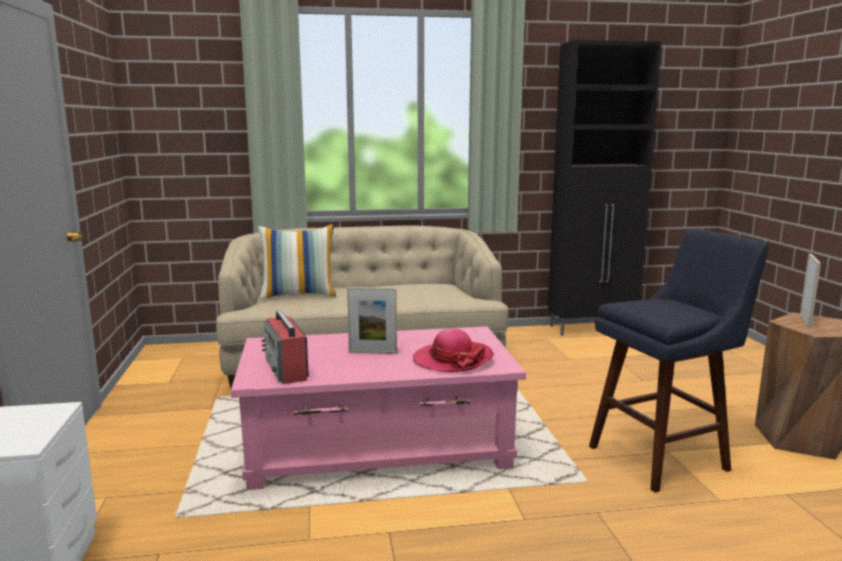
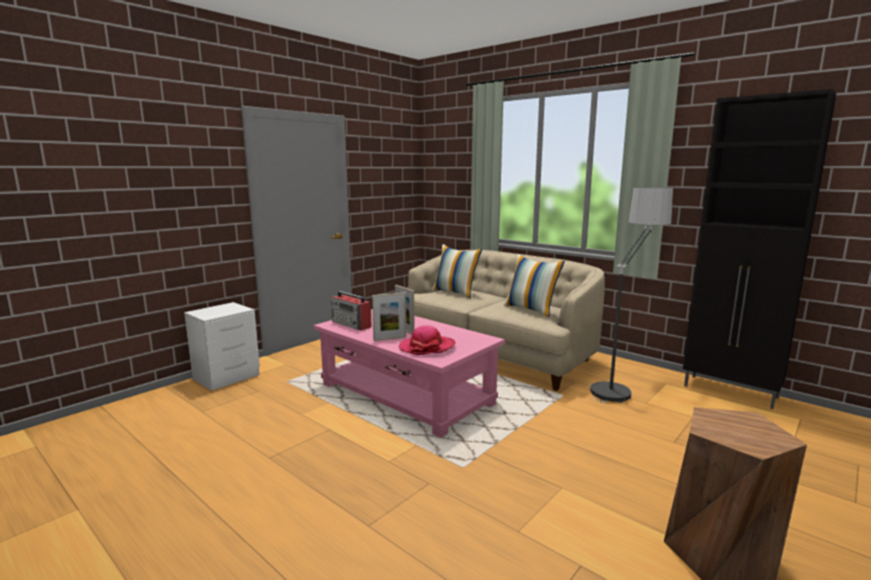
camera: 50 degrees right, 0 degrees up
(286, 369) = (352, 324): radio -> radio turned 75 degrees counterclockwise
(432, 291) = (531, 310): none -> pillow
(524, 351) = (620, 384): none -> floor lamp
(664, 456) = (550, 488): blue stool -> none
(805, 321) = (737, 421): picture frame -> picture frame (390, 338)

